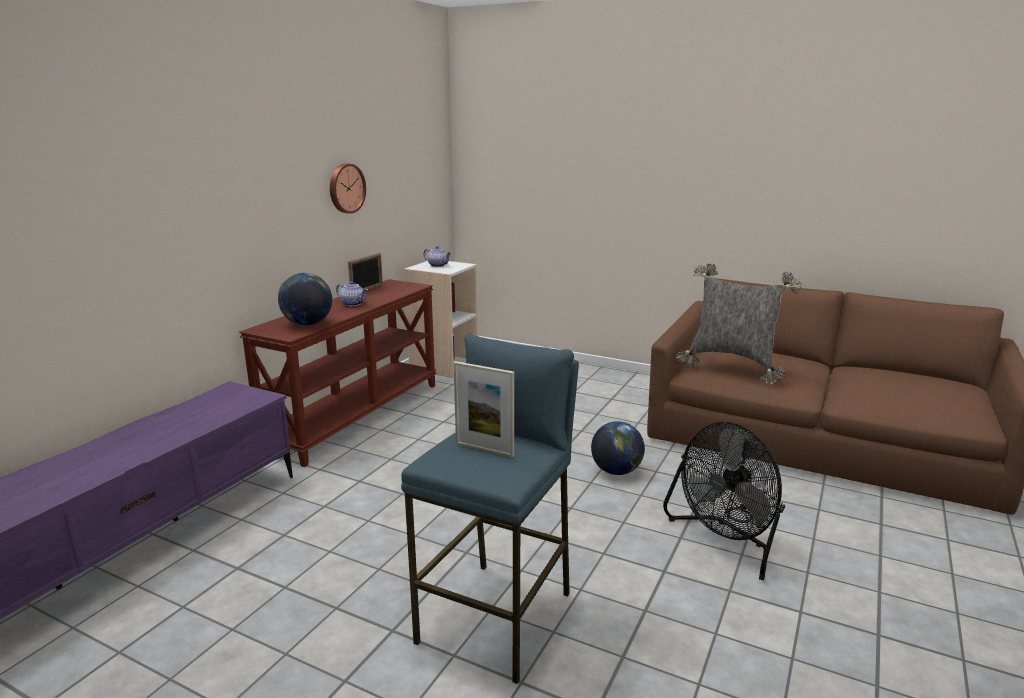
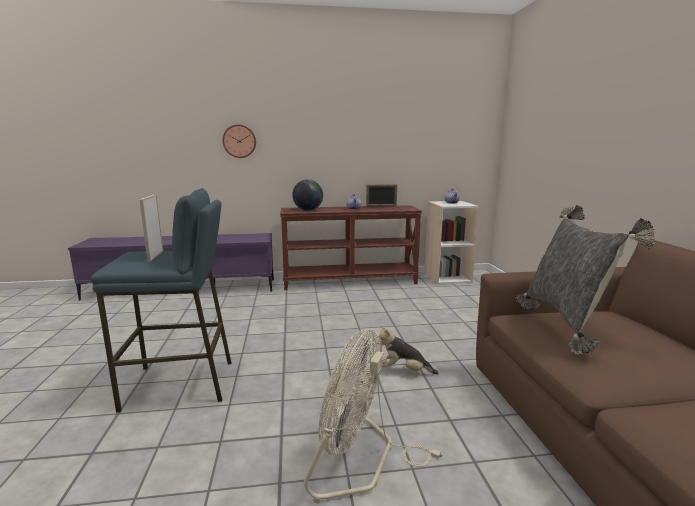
camera: 55 degrees right, 5 degrees down
(346, 188) = (379, 139): wall clock -> wall clock (239, 141)
(616, 471) = (404, 371): globe -> plush toy
(725, 537) = (366, 457): black fan -> beige fan

